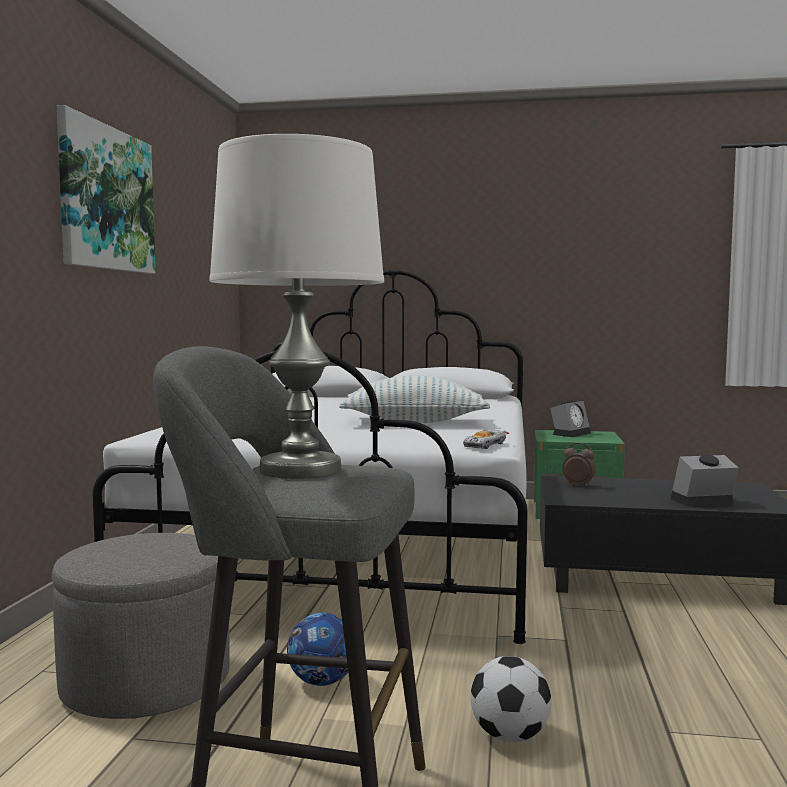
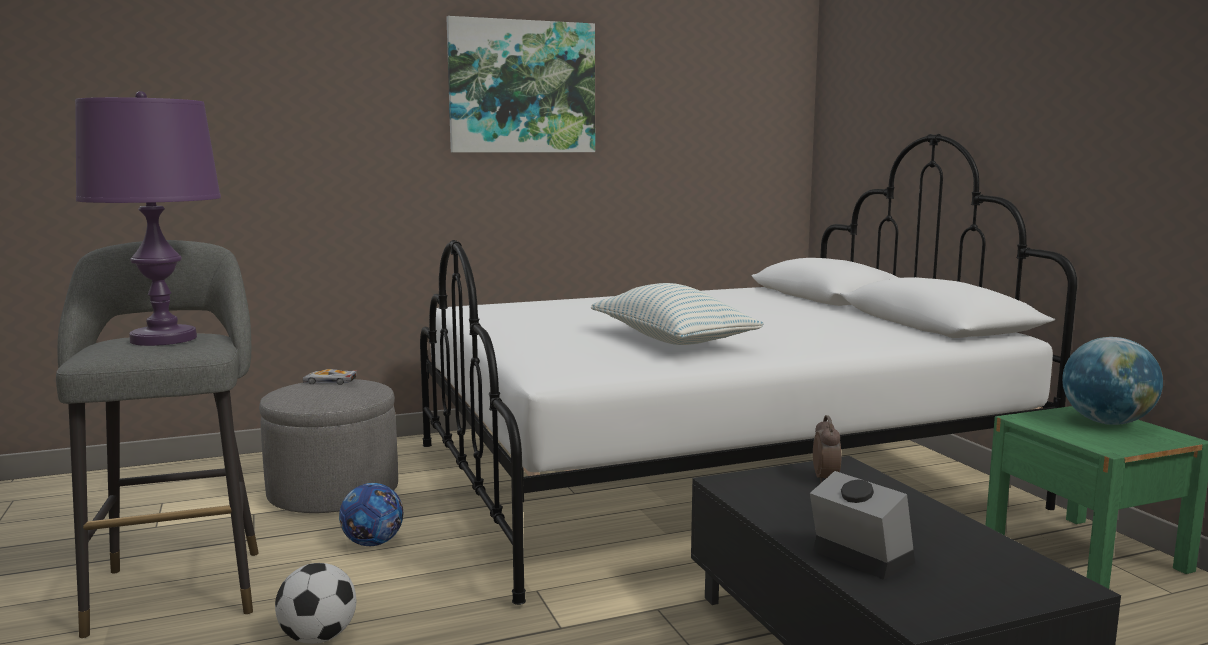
camera: 60 degrees right, 5 degrees up
(300, 470) = (163, 339): white table lamp -> purple table lamp
(484, 445) = (558, 374): toy car -> toy car (329, 381)
(570, 433) = (1107, 422): alarm clock -> globe

